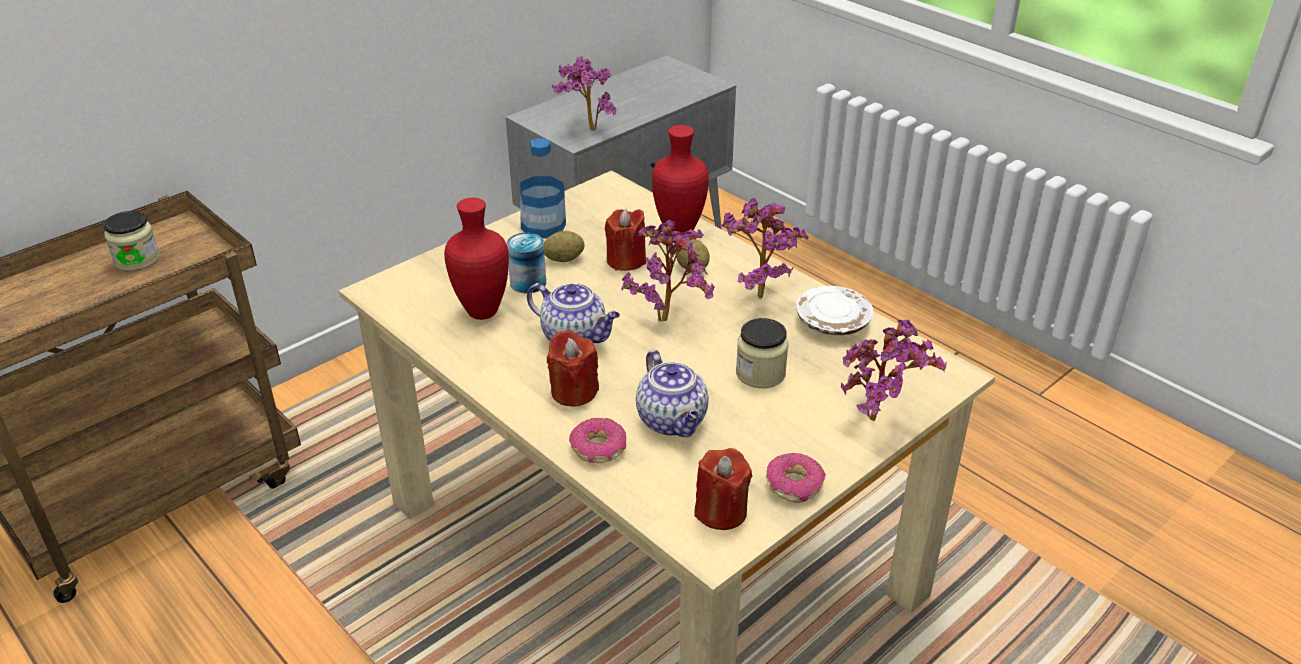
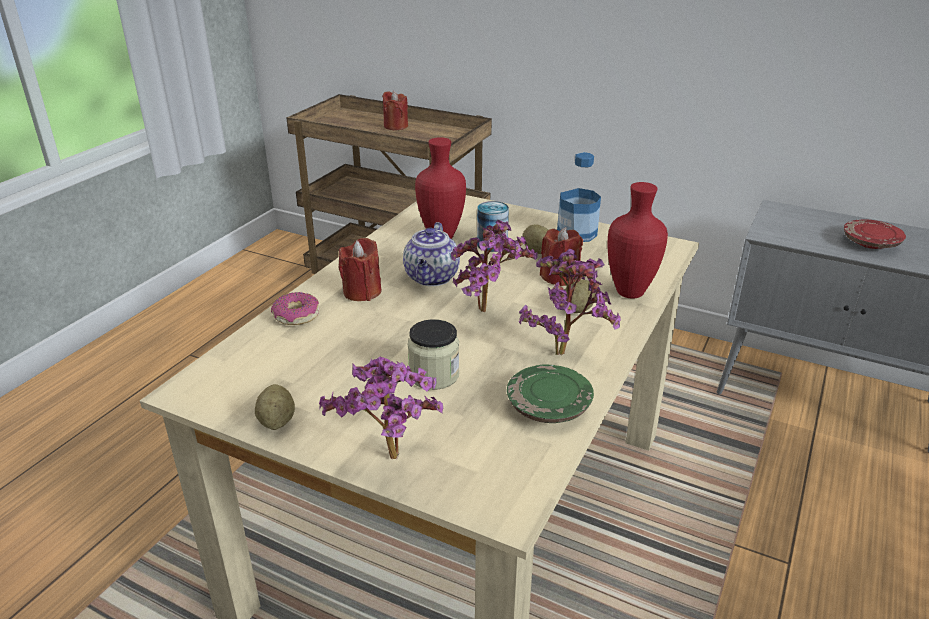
camera: 70 degrees right, 5 degrees down
(137, 260) = (425, 134): jar -> none
(587, 130) = (792, 235): potted plant -> none
(629, 103) = (870, 243): none -> red plate
(673, 421) = (343, 342): teapot -> none
(721, 511) = (232, 387): red candle -> red candle (396, 126)
(794, 484) = (277, 421): donut -> potato
(833, 322) = (549, 406): white plate -> green plate

